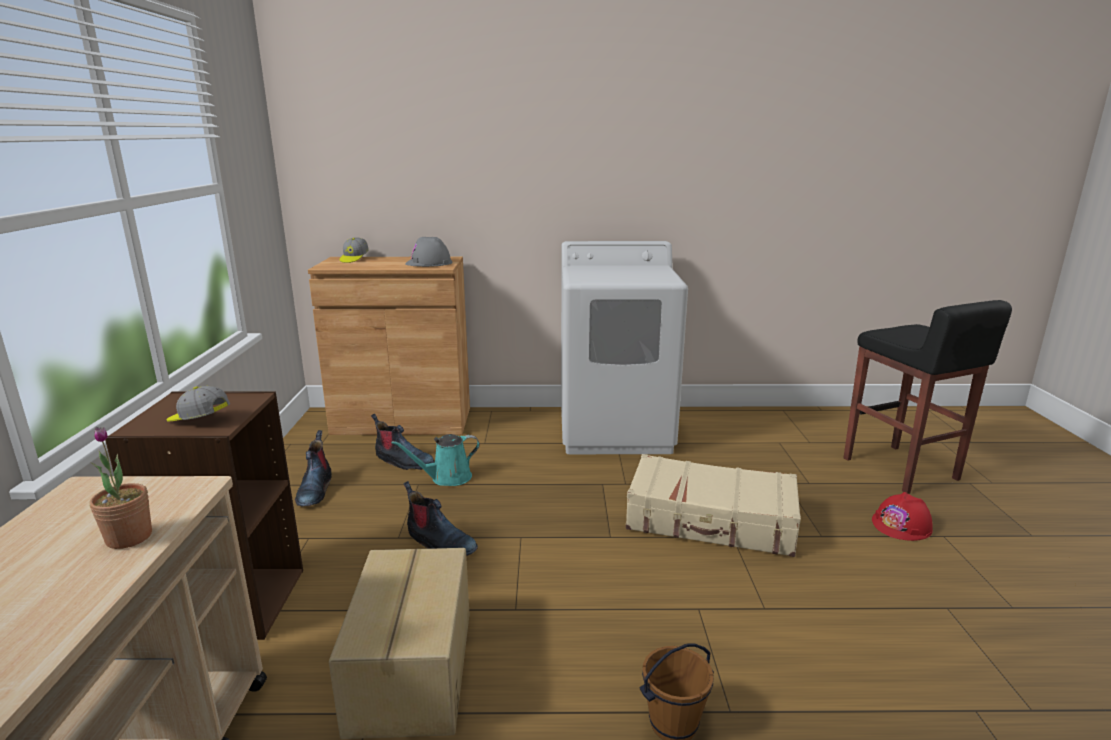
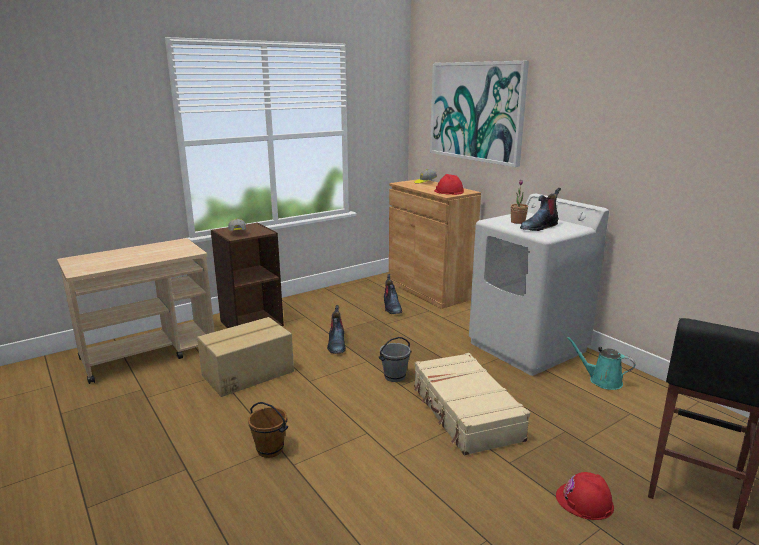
camera: 55 degrees right, 0 degrees up
(129, 537) = (157, 256): potted plant -> potted plant (518, 222)
(314, 490) = (340, 301): boot -> boot (538, 227)
(429, 263) = (448, 191): grey hard hat -> red hard hat
(433, 141) = (476, 111): none -> picture
(447, 478) = (393, 323): turquoise watering can -> turquoise watering can (602, 381)
(584, 533) = (394, 376): none -> grey bucket

